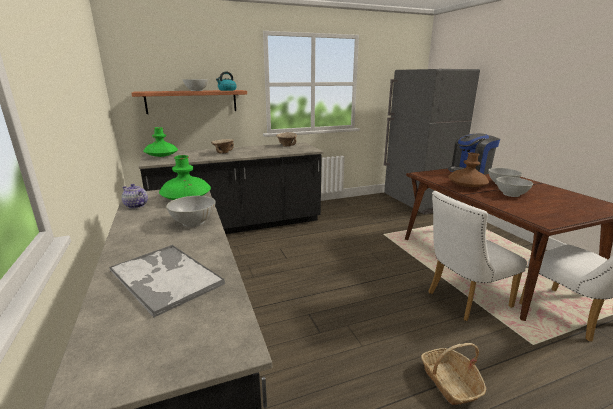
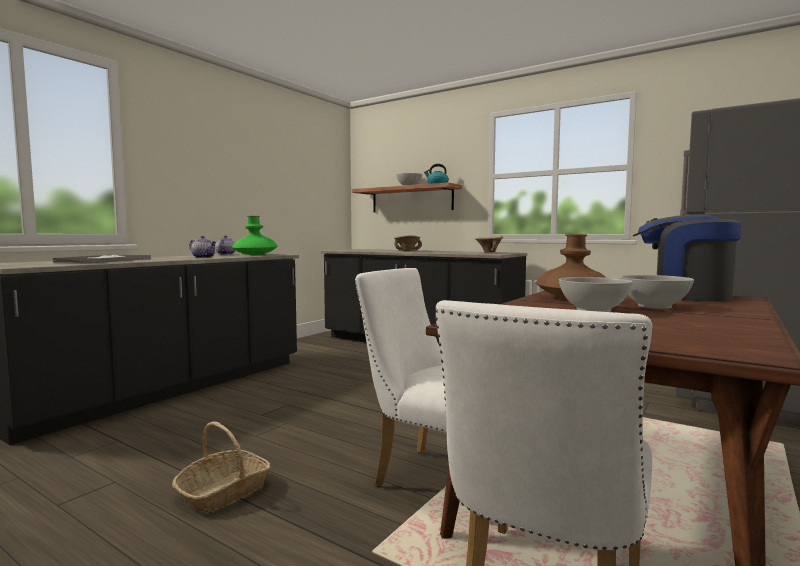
camera: 55 degrees right, 15 degrees down
(161, 156) = (359, 249): green vase -> none
(193, 222) = (204, 257): white bowl -> teapot

